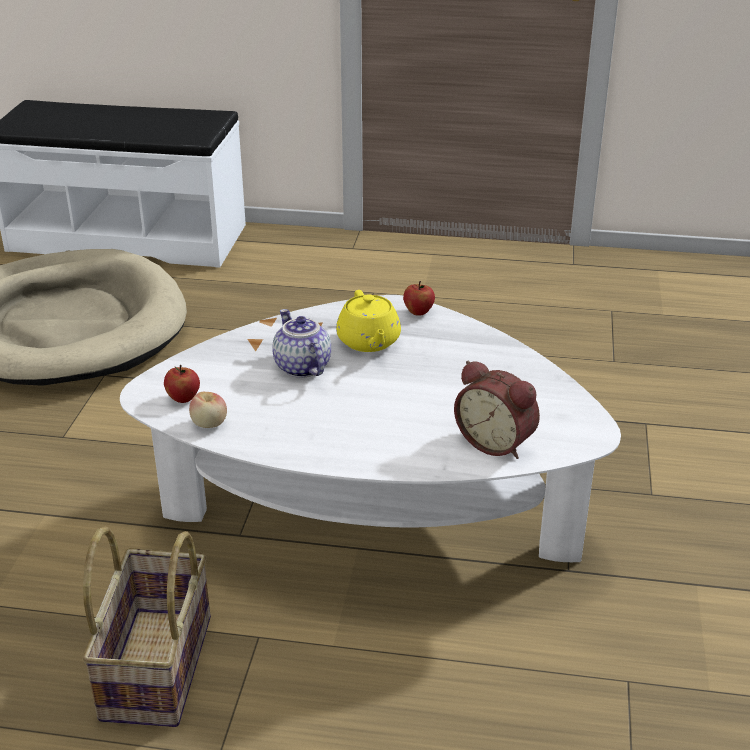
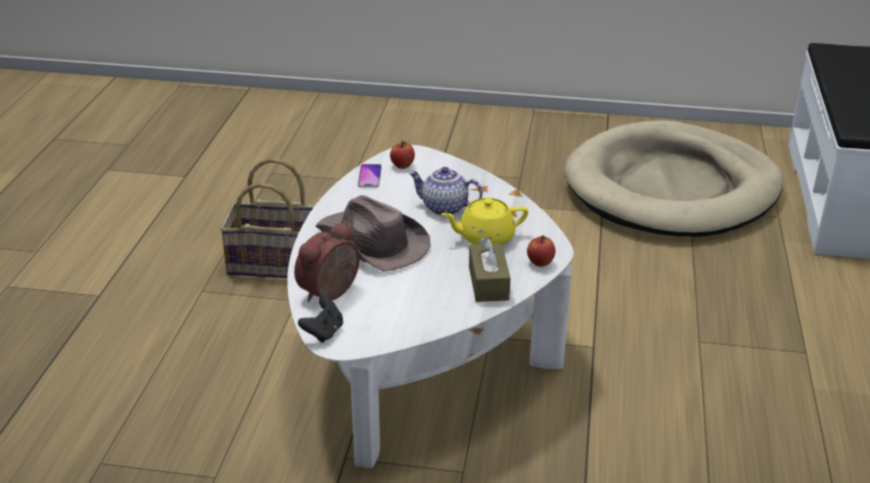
camera: 90 degrees right, 0 degrees up
(209, 424) = (369, 177): apple -> phone
(301, 367) = (444, 208): teapot -> teapot turned 135 degrees counterclockwise
(381, 416) = (372, 242): none -> brown hat
(460, 341) = (488, 283): none -> brown tissue box
(576, 444) = (323, 332): none -> black game controller

